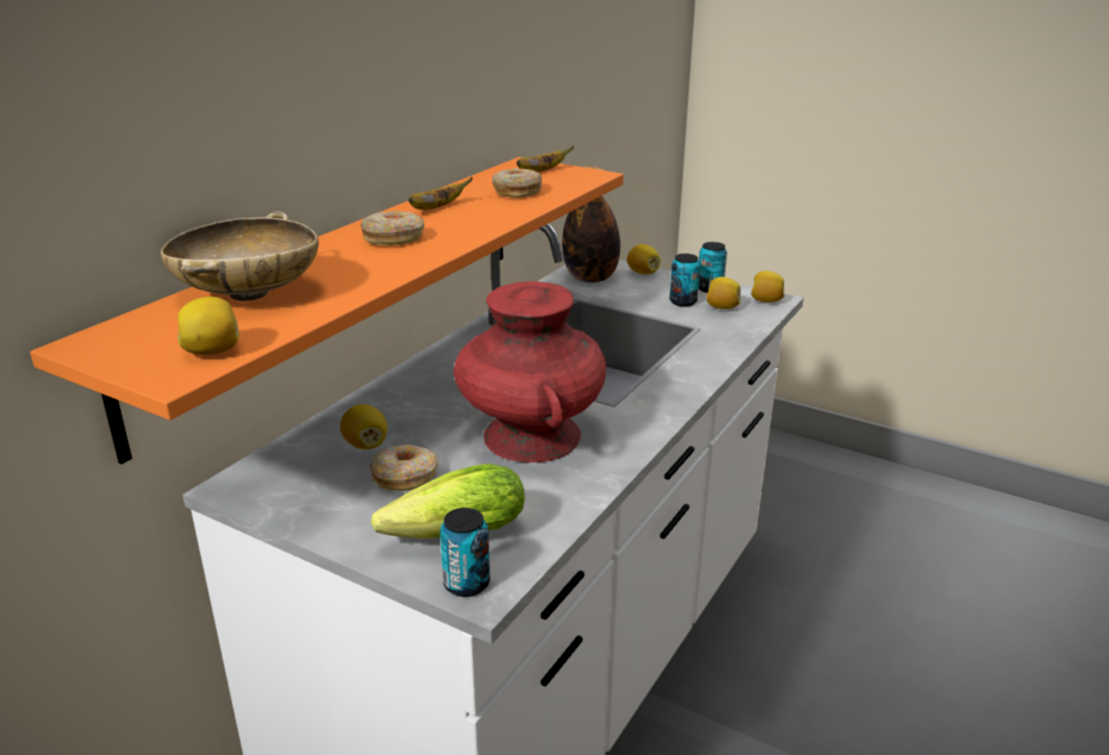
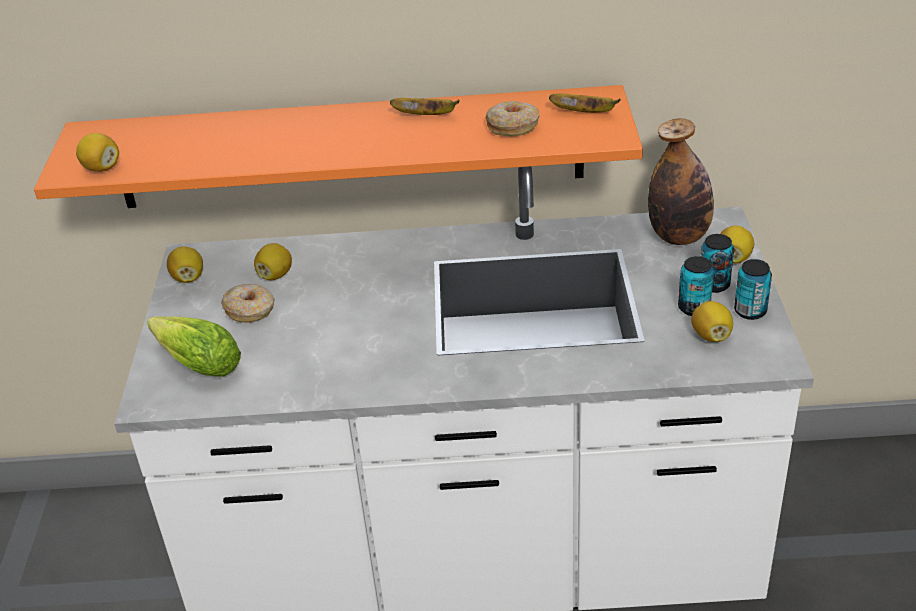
camera: 60 degrees right, 10 degrees up
(248, 294) = (190, 136): beige bowl -> none
(394, 238) = (341, 131): donut -> none
(466, 584) = (151, 392): can -> can (714, 284)
(532, 437) = (350, 337): red vase -> none
(766, 301) = (766, 357): lemon -> lemon (188, 278)

